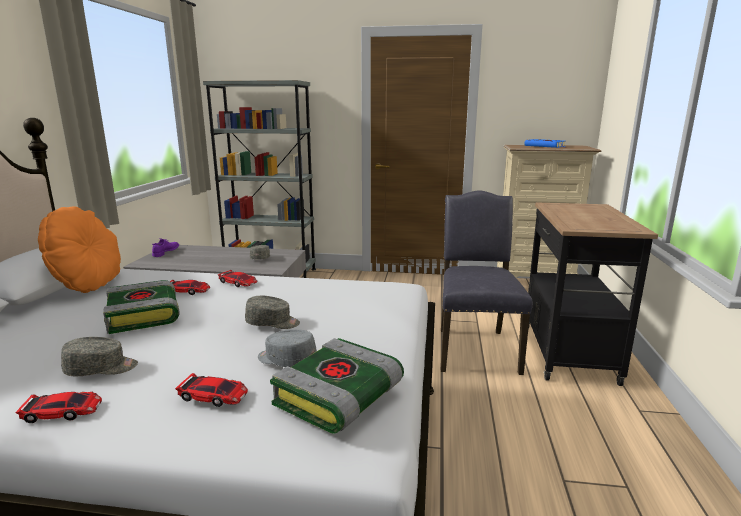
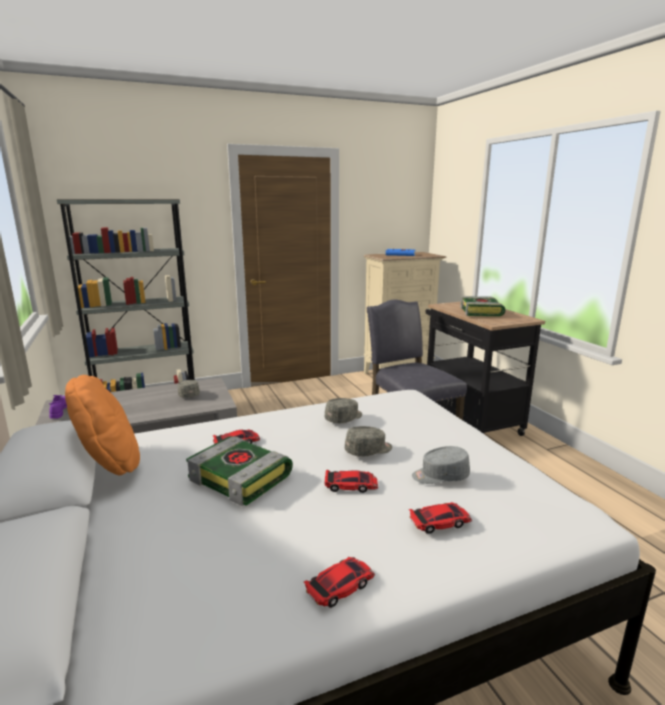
camera: 30 degrees left, 0 degrees up
(101, 369) = (302, 538): grey cap -> grey cap (344, 418)
(238, 282) = (270, 422): toy car -> toy car (351, 485)
(339, 397) = (520, 489): book -> book (482, 312)

